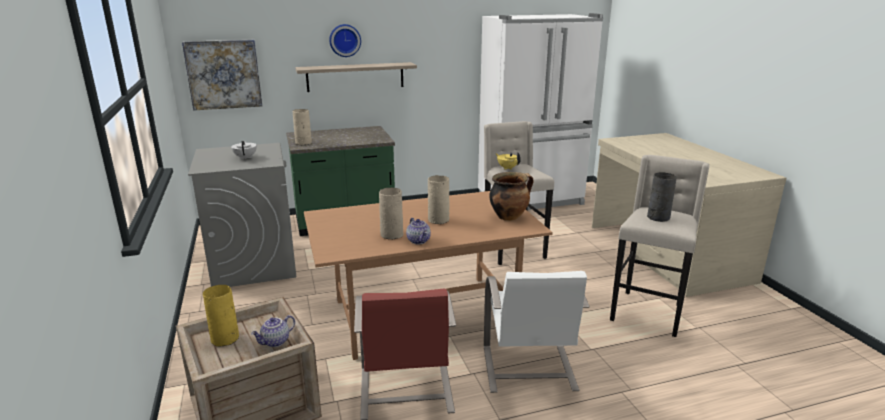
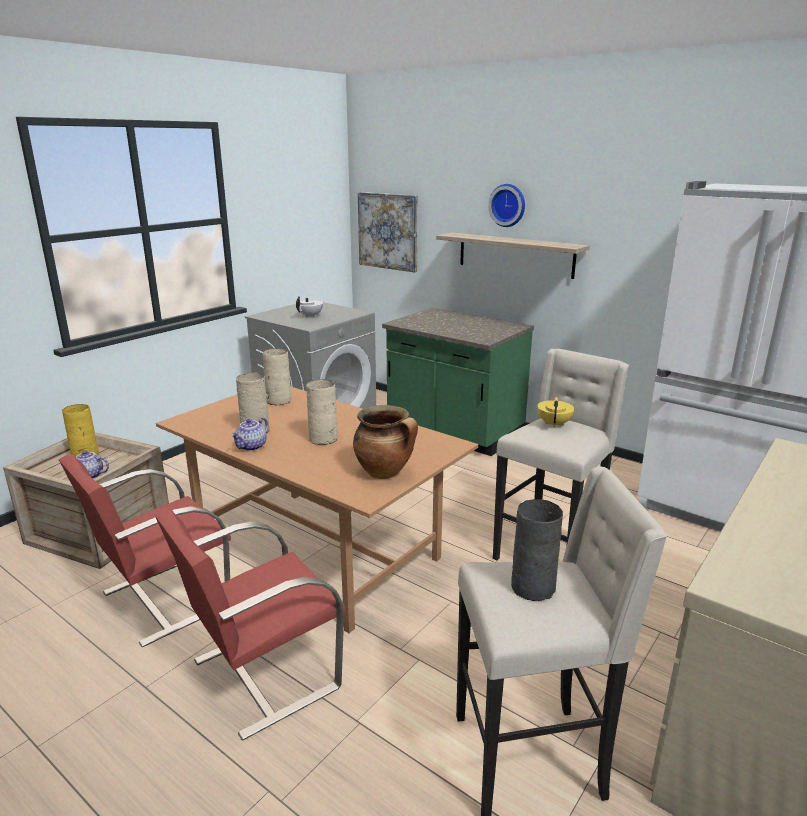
camera: 55 degrees right, 0 degrees up
(303, 143) = (410, 320): beige vase -> beige vase (278, 401)
(528, 369) = (262, 674): white chair -> red chair

